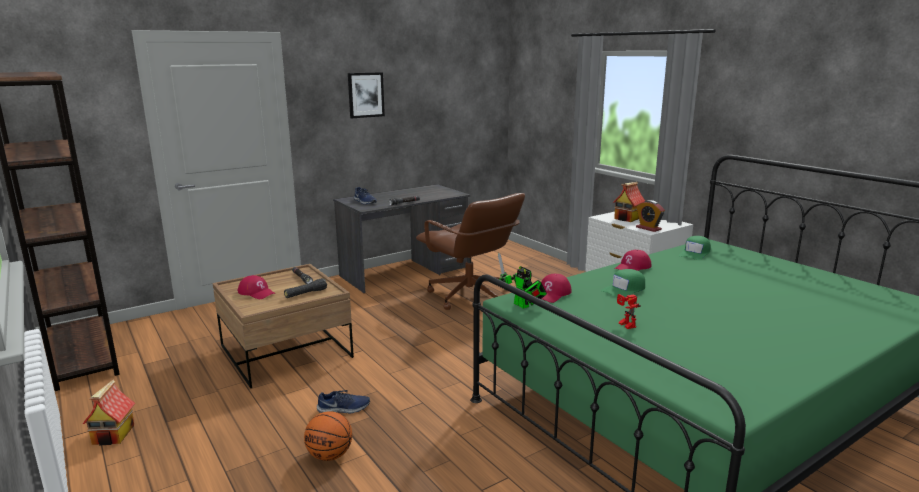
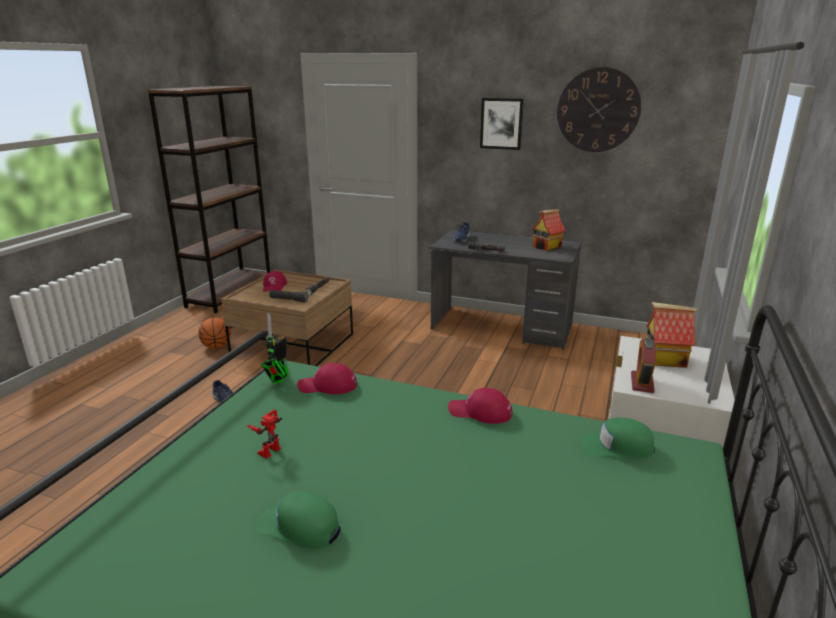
camera: 55 degrees right, 5 degrees up
(114, 435) = (146, 344): toy house -> toy house (547, 247)
(329, 455) = (157, 424): basketball -> basketball (216, 346)
(434, 78) = (598, 110): none -> wall clock
(469, 296) = (497, 376): brown office chair -> none
(624, 289) = (387, 424): green cap -> green cap (299, 527)

